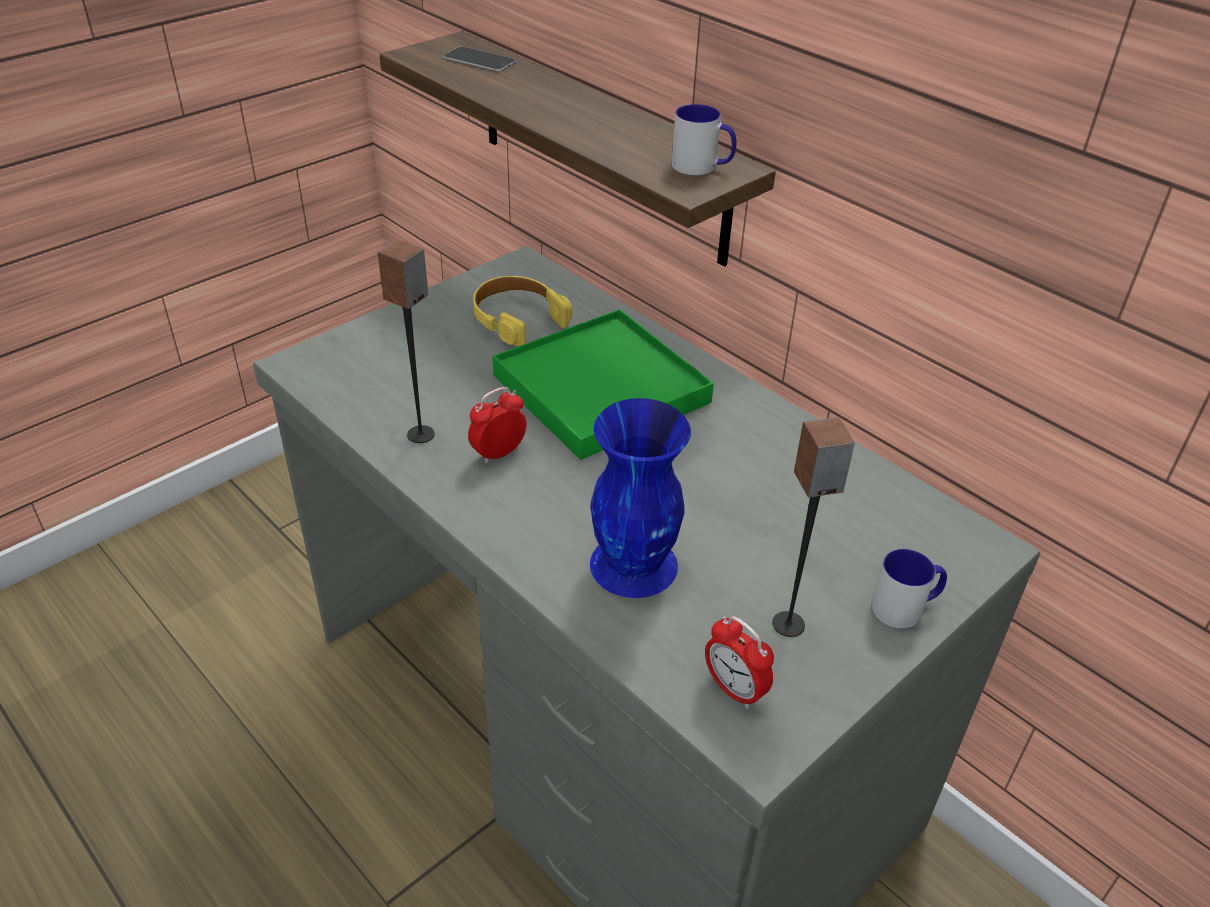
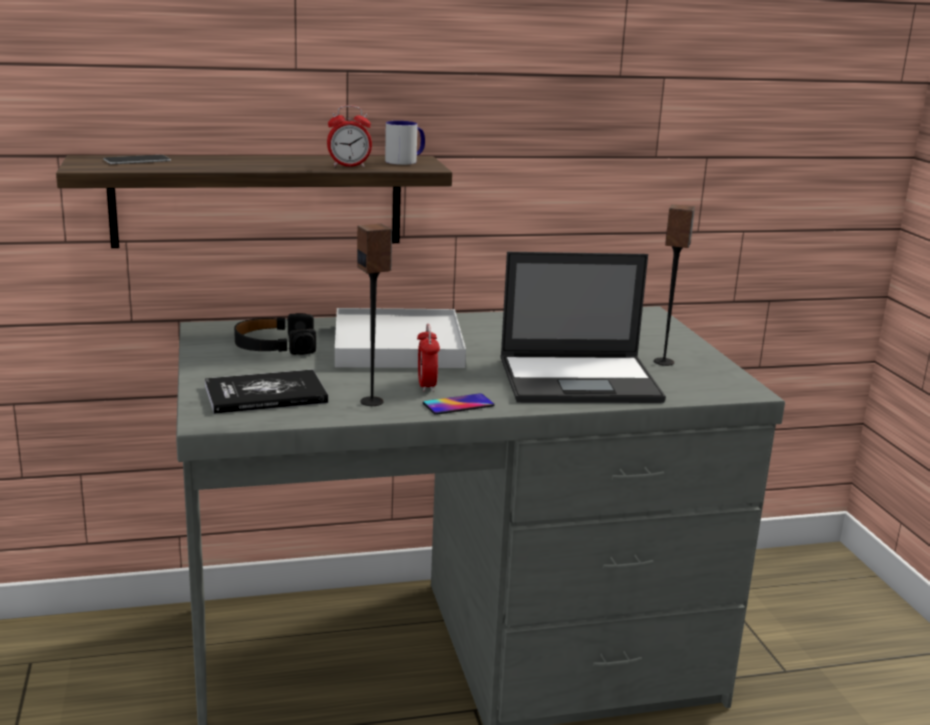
camera: 60 degrees left, 20 degrees down
(384, 366) = (265, 394): none -> book
(463, 495) = (458, 405): none -> phone
(517, 318) = (275, 346): yellow headphones -> black headphones
(601, 389) = (398, 346): green tray -> white tray
(635, 565) = (581, 380): blue vase -> laptop
(734, 689) = (701, 384): alarm clock -> alarm clock (349, 166)
(906, 607) = (674, 338): mug -> none

